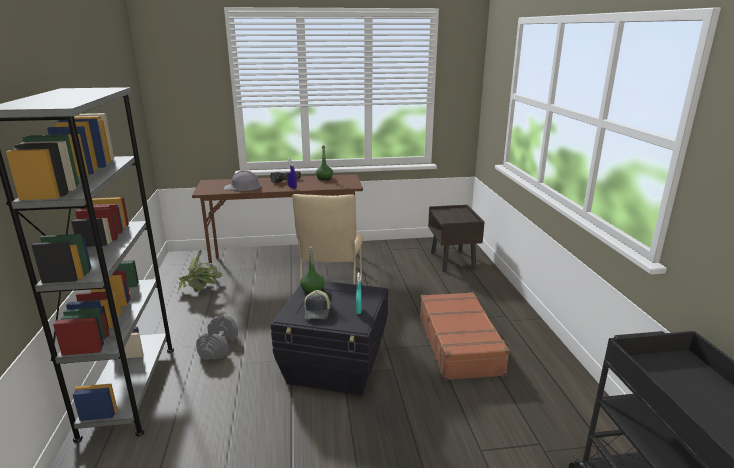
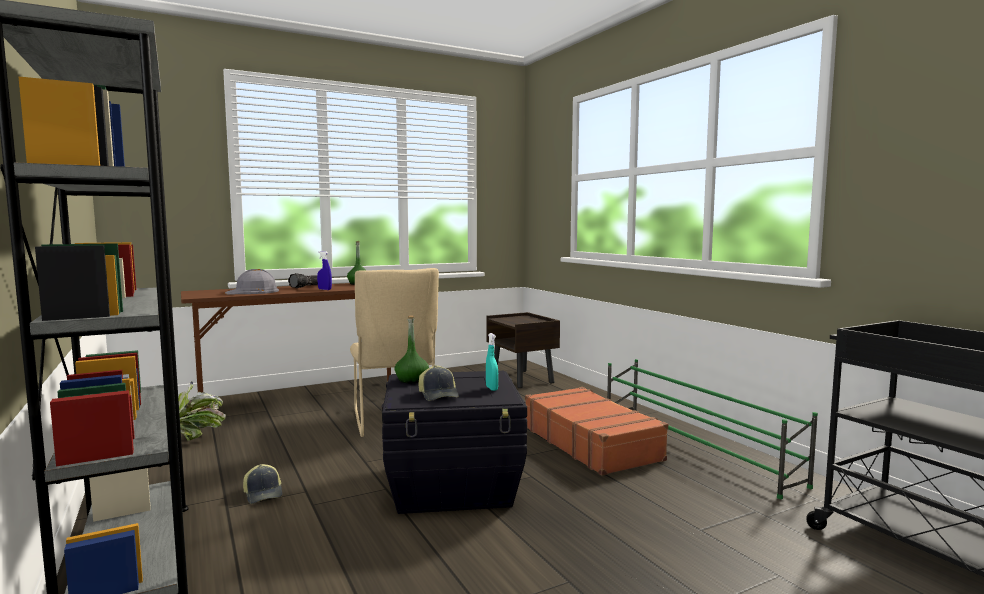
camera: 20 degrees left, 15 degrees down
(219, 347) = (264, 493): grey dumbbell -> cap
(540, 368) = (694, 449): none -> green shoe rack

